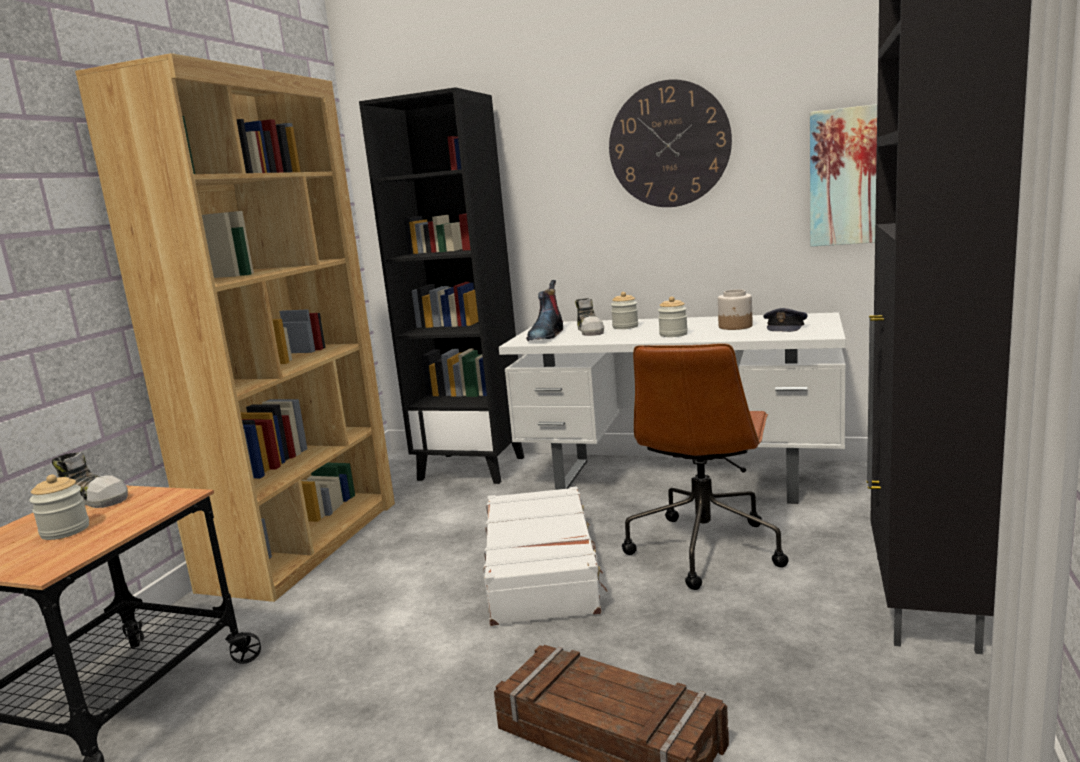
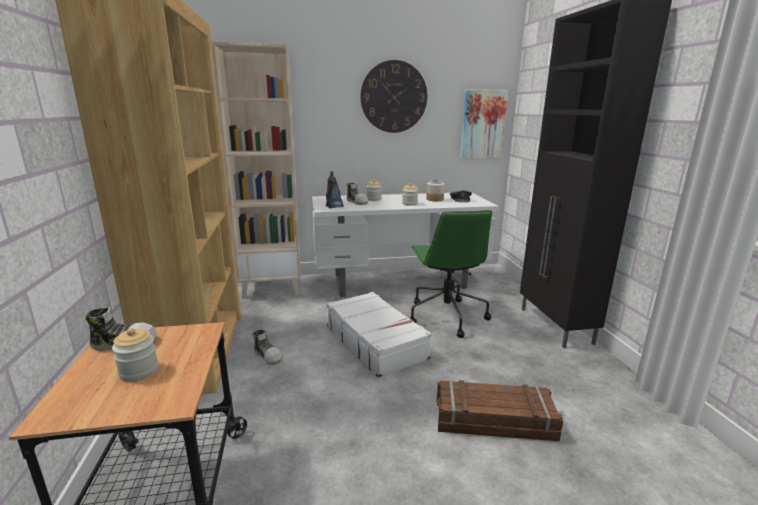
camera: 30 degrees left, 5 degrees up
(376, 565) = (268, 355): none -> shoe
(473, 468) = (273, 287): black bookcase -> beige bookcase
(704, 548) = (445, 316): brown office chair -> green office chair

